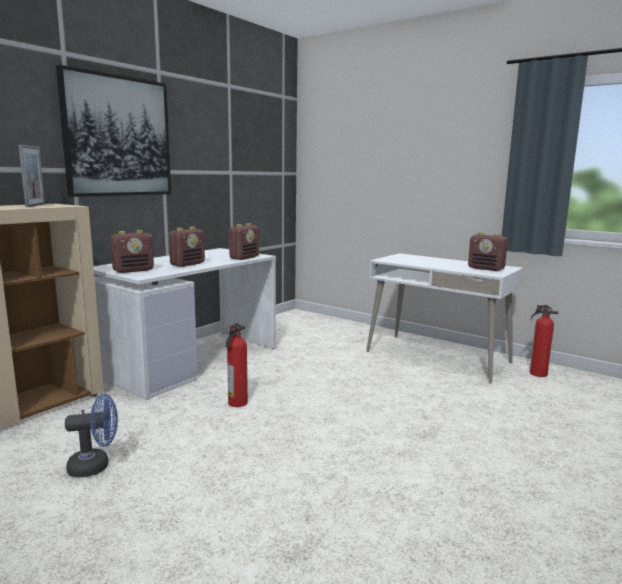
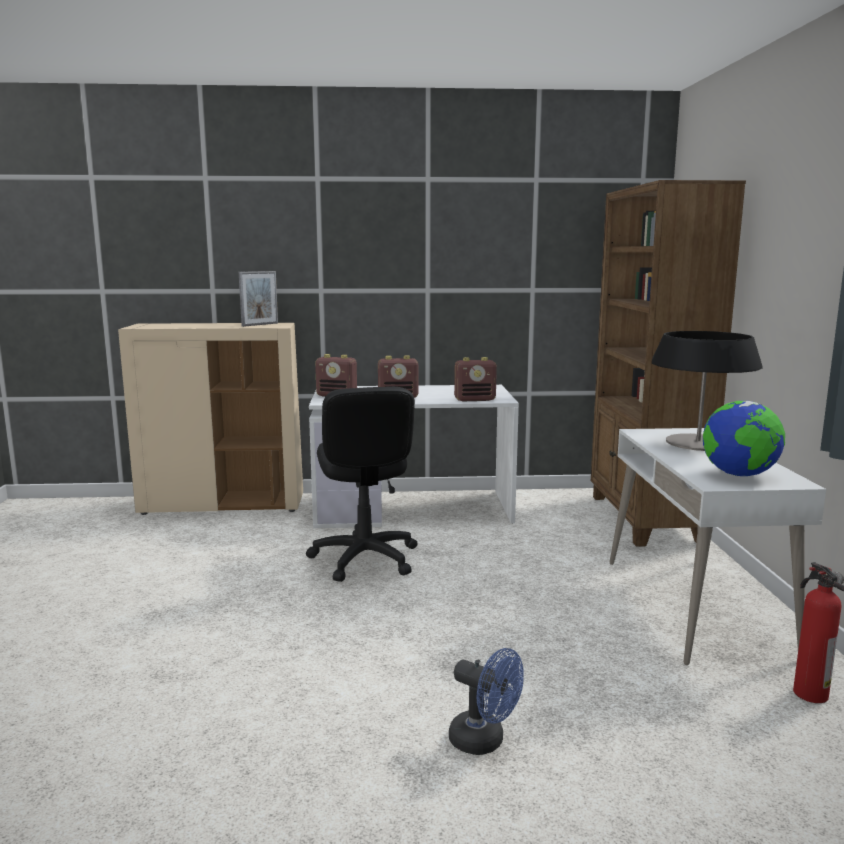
camera: 50 degrees right, 0 degrees up
(95, 466) = (196, 560): blue fan -> blue fan (484, 741)
(118, 136) = (370, 255): picture -> none
(237, 403) = (364, 559): fire extinguisher -> black office chair
(330, 325) = (644, 519): none -> brown bookcase
(422, 259) = (698, 442): none -> table lamp
(486, 269) = (739, 475): radio -> globe

